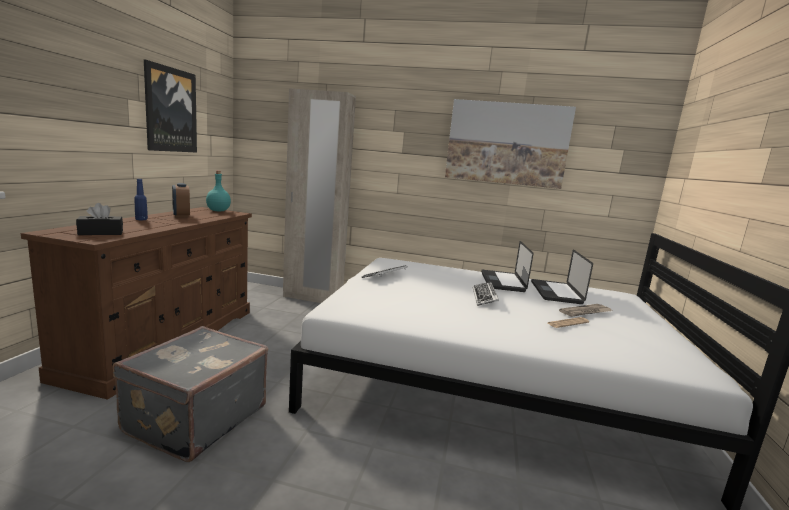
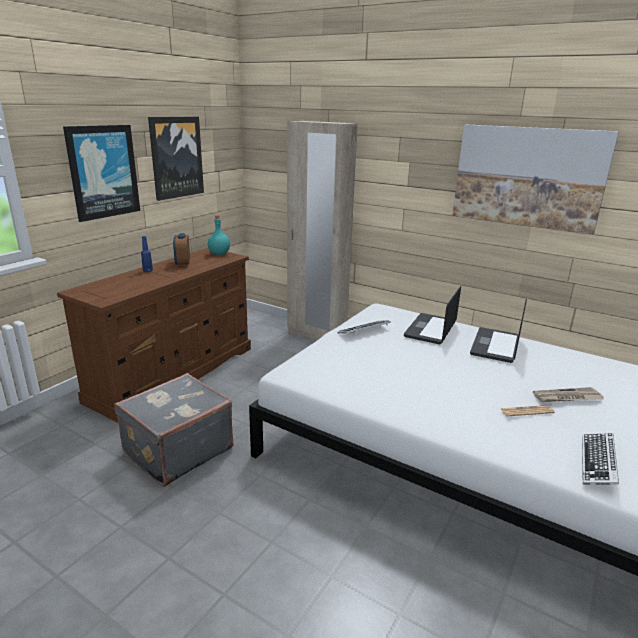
camera: 20 degrees right, 10 degrees up
(88, 104) = (103, 172): none -> picture
(101, 233) = (110, 292): black tissue box -> none
(484, 297) = (455, 367): keyboard -> keyboard (598, 463)
(555, 292) = (553, 365): laptop -> laptop (430, 329)

